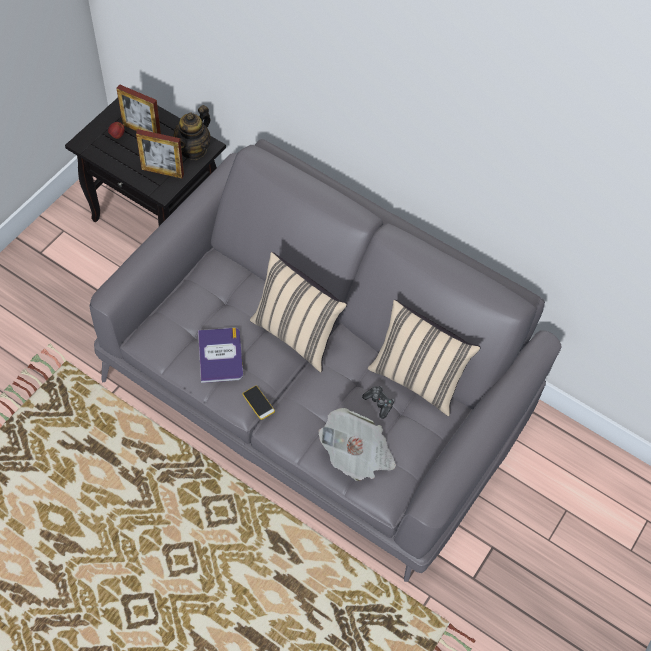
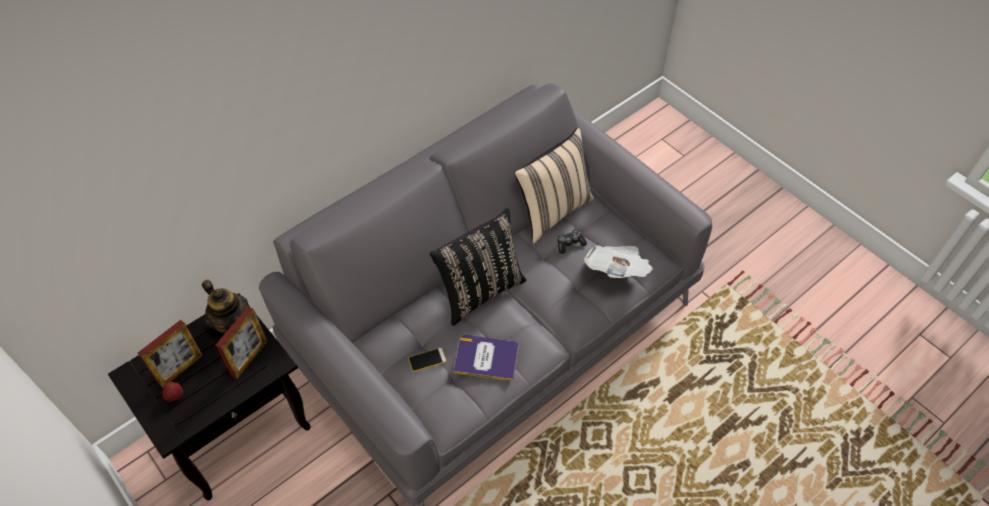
camera: 70 degrees left, 5 degrees down
(258, 402) = (546, 336): phone -> phone (427, 360)
(296, 334) = (479, 291): beige pillow -> black pillow

